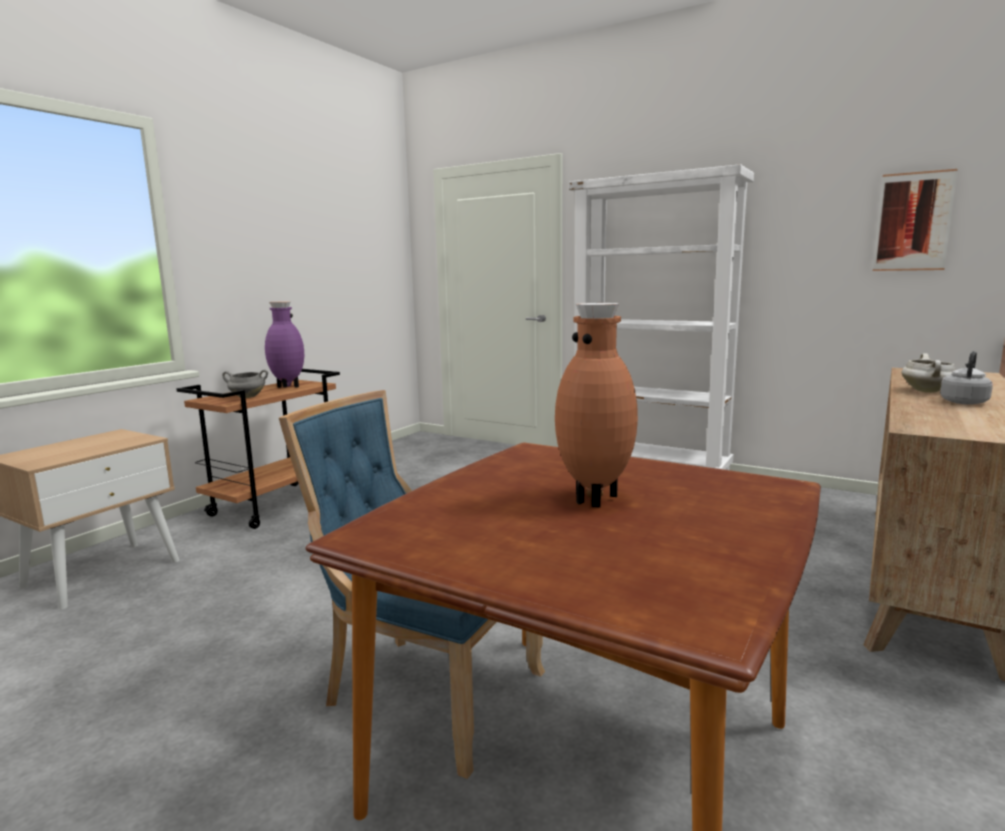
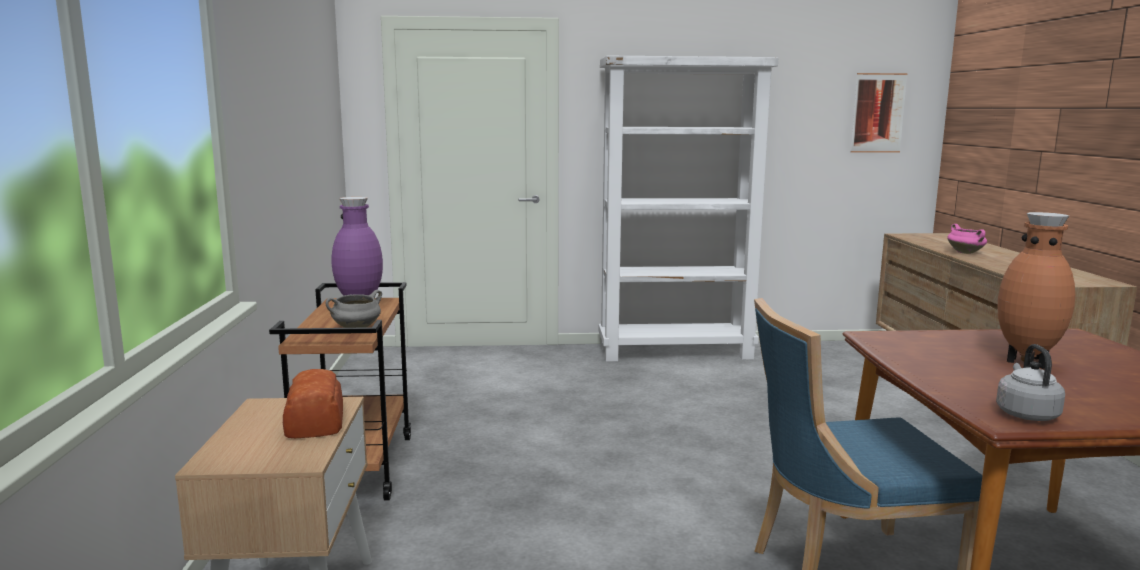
camera: 35 degrees left, 0 degrees up
(106, 446) = (316, 421): none -> bread
(928, 391) = (966, 253): white cooking pot -> pink cooking pot
(964, 402) = (1006, 259): grey kettle -> grey kettle (1025, 414)

